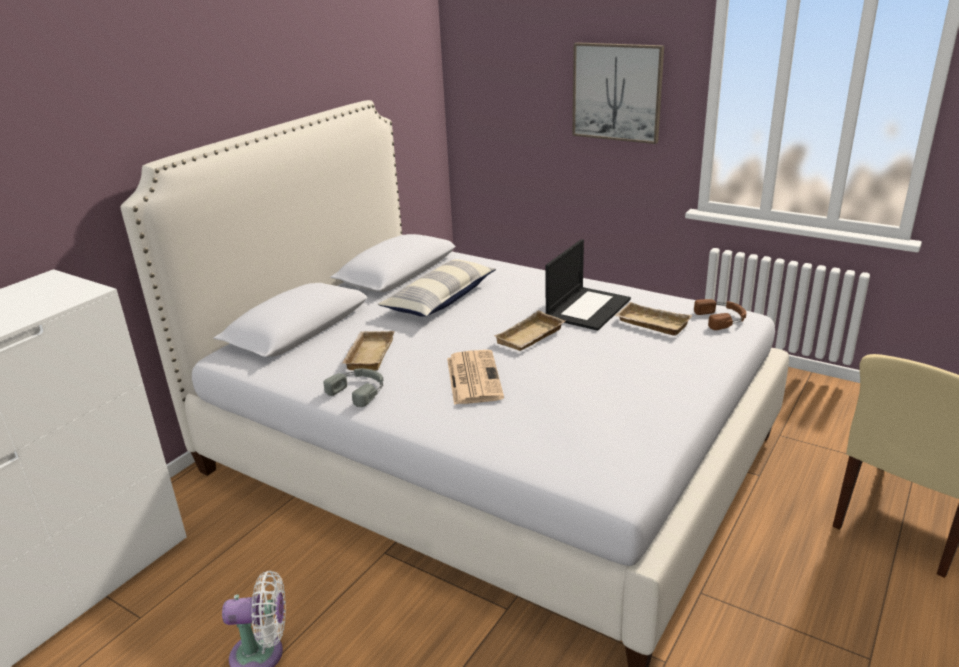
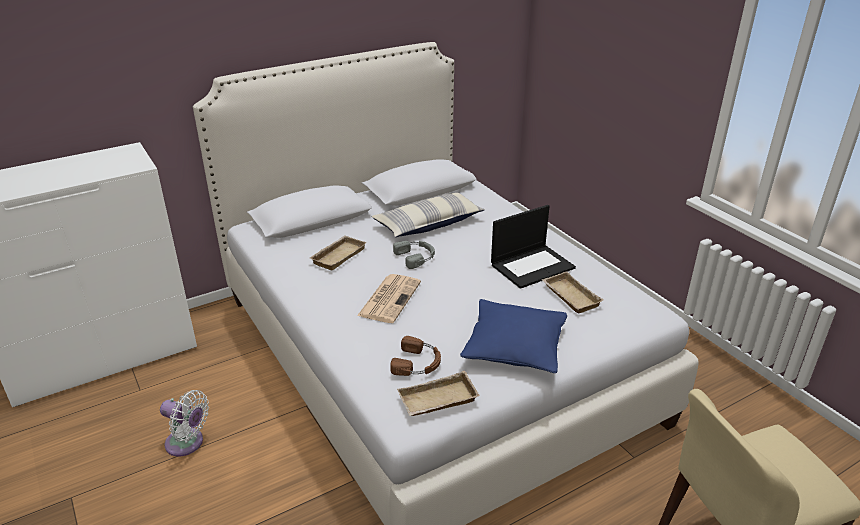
camera: 25 degrees right, 5 degrees up
(359, 390) = (307, 282): grey headphones -> grey headphones (416, 256)
(531, 337) = (462, 278): beige tray -> beige tray (437, 401)
(617, 92) = (653, 72): picture -> none
(649, 382) = (514, 347): none -> blue pillow
(722, 318) = (635, 310): brown headphones -> brown headphones (418, 363)

